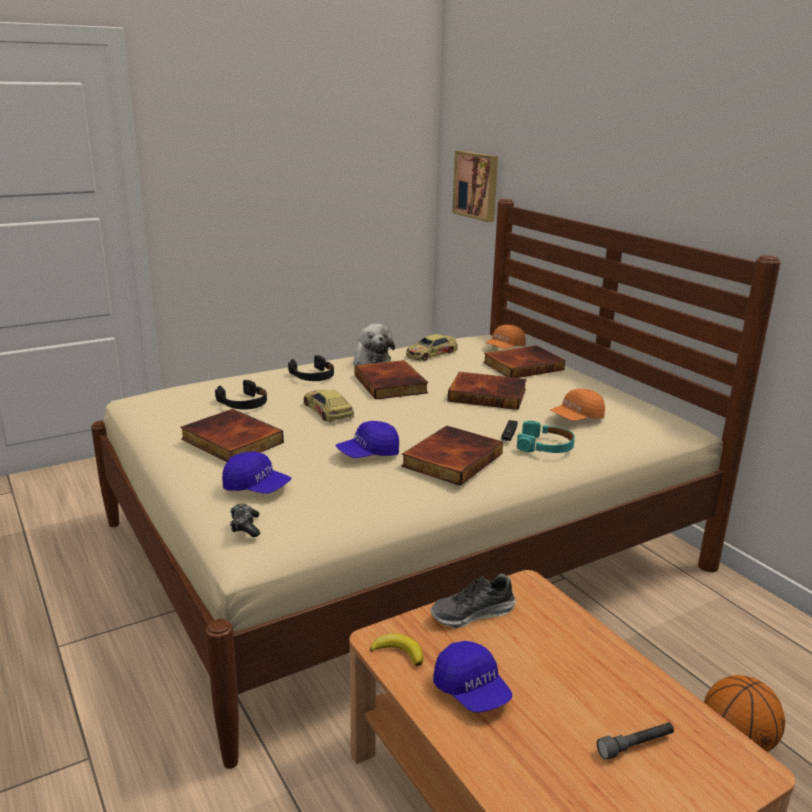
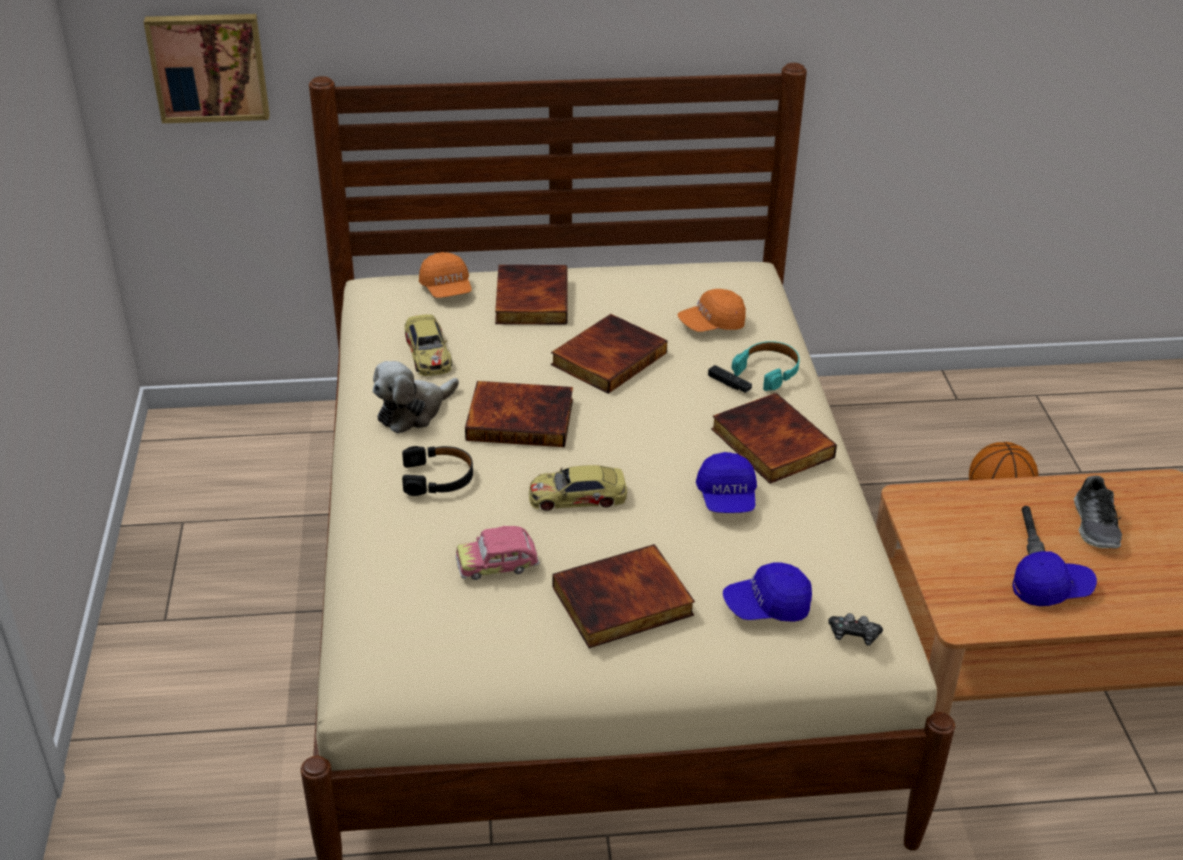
camera: 65 degrees left, 15 degrees up
(243, 403) = (497, 565): black headphones -> toy car
(257, 488) = (767, 607): blue cap -> blue cap turned 150 degrees counterclockwise
(371, 361) = (413, 411): plush toy -> plush toy turned 135 degrees clockwise
(399, 652) = (984, 616): banana -> none
(472, 614) = (942, 550): shoe -> shoe (1095, 526)
(576, 418) = (711, 324): orange cap -> orange cap turned 75 degrees clockwise
(635, 746) = (1134, 527): grey flashlight -> grey flashlight (1029, 536)

